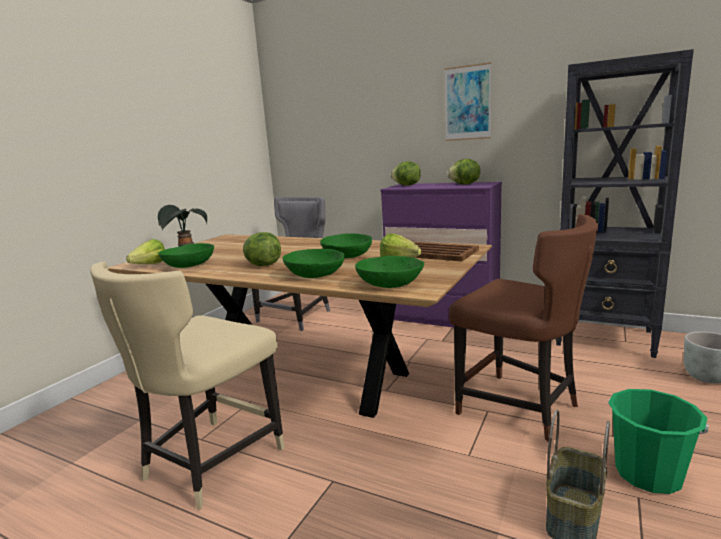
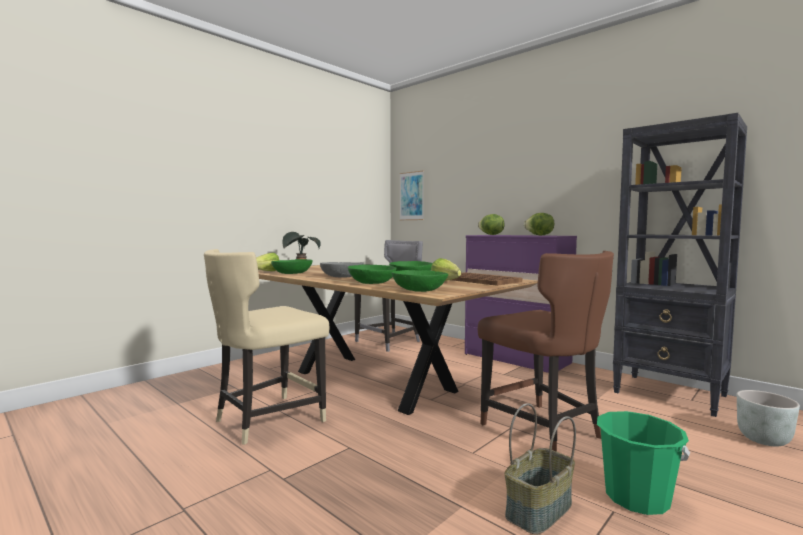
camera: 15 degrees right, 10 degrees down
(262, 265) = (341, 277): lettuce -> grey bowl
(467, 103) = (550, 166): picture -> picture (411, 196)

